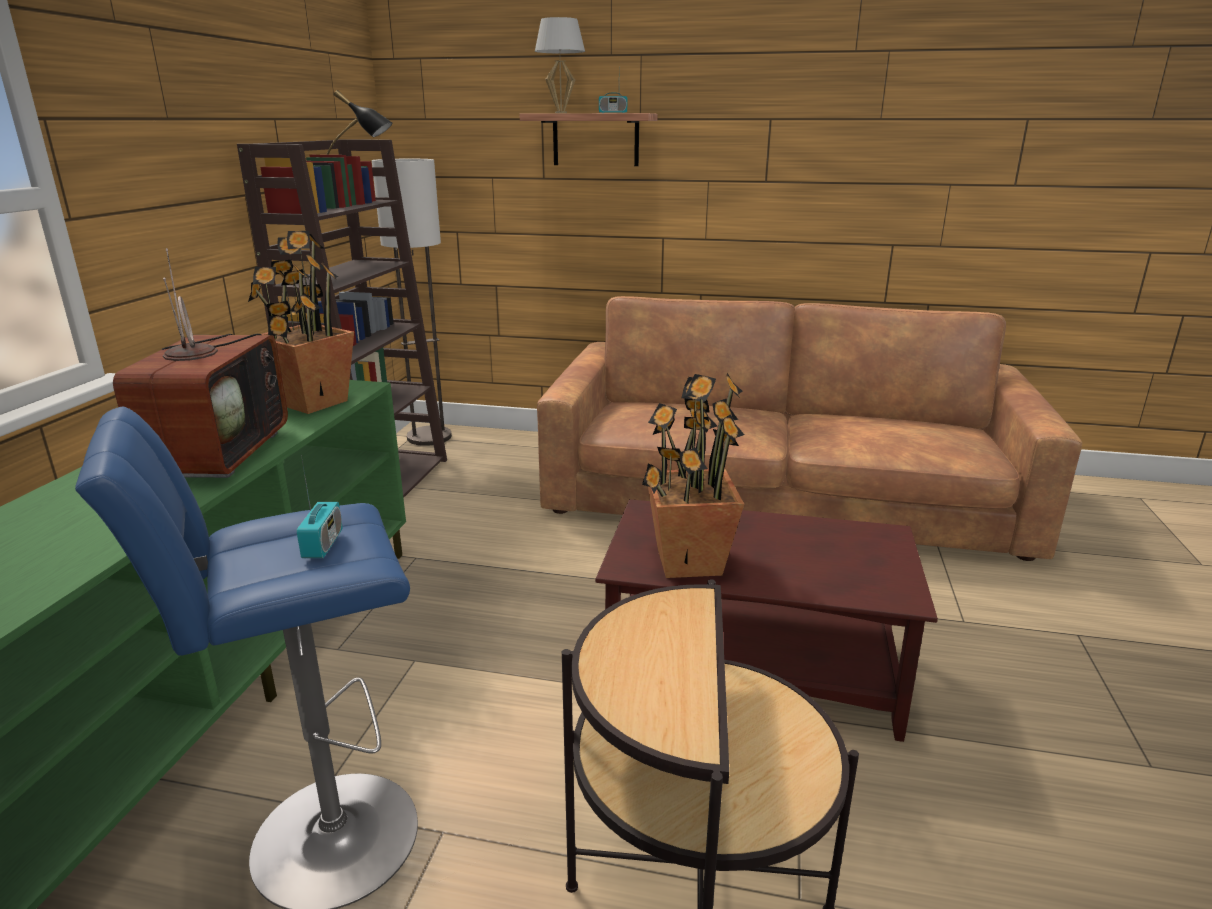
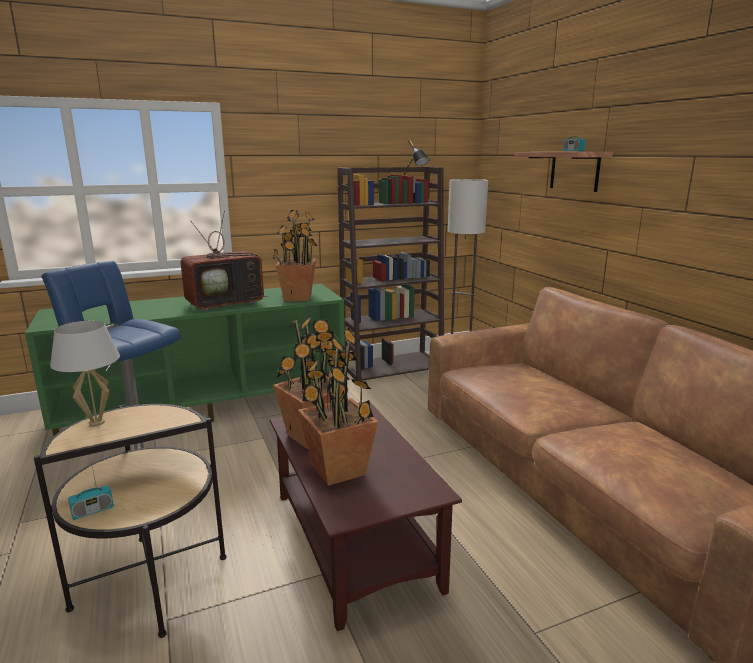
camera: 55 degrees right, 5 degrees down
(323, 544) = (129, 332): radio -> radio (92, 511)
(561, 113) = (549, 151): white table lamp -> white table lamp (97, 422)
(797, 571) = (337, 470): none -> potted plant

